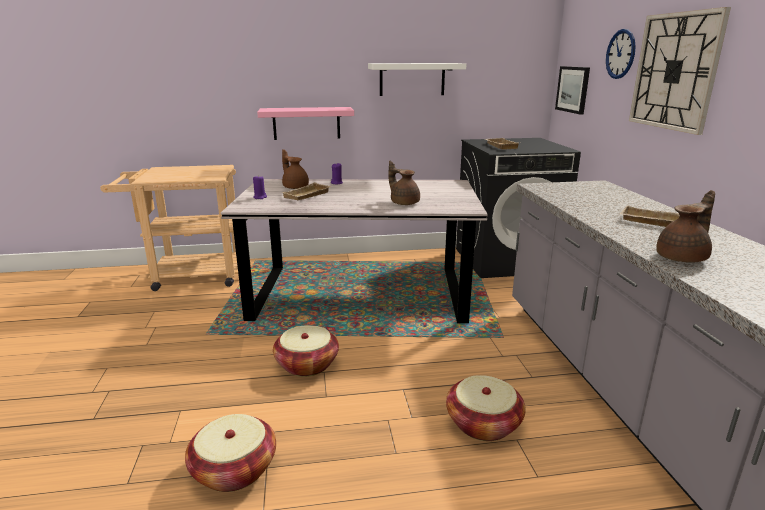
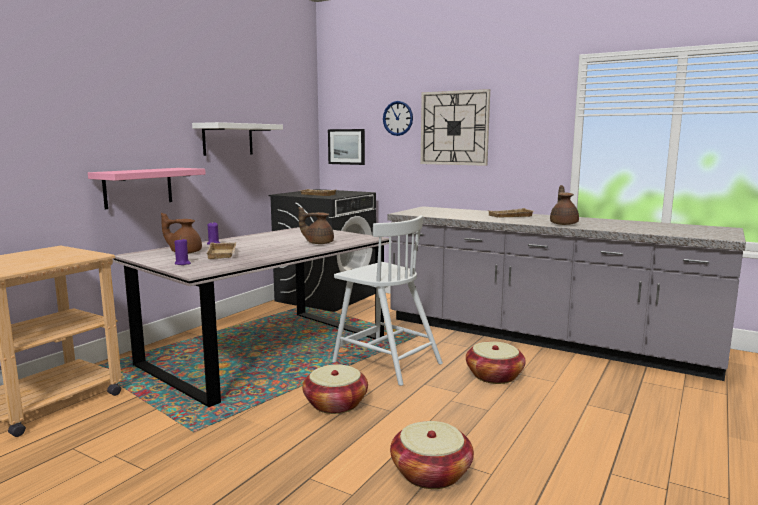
camera: 50 degrees left, 10 degrees down
(418, 349) = (385, 362): none -> white chair

